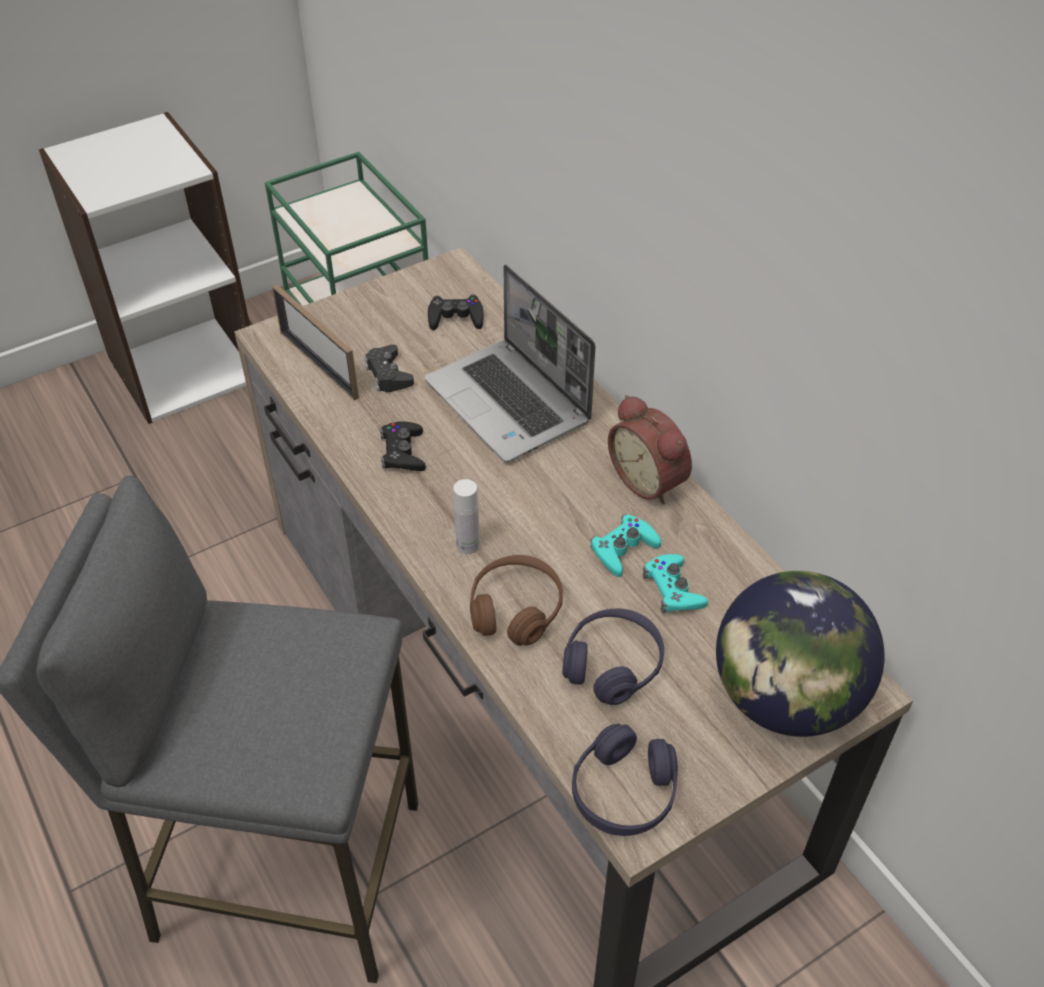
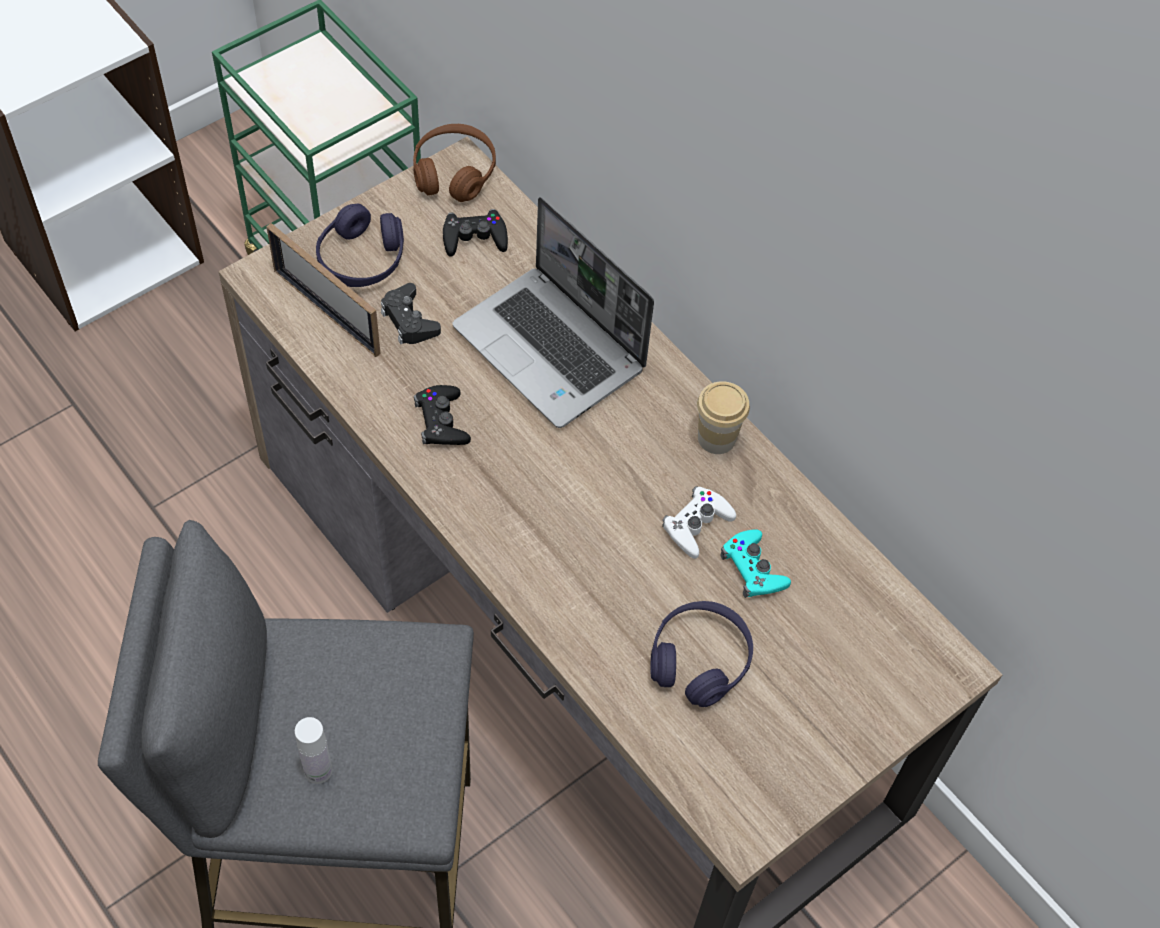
camera: 10 degrees left, 10 degrees up
(468, 545) = (530, 532): white bottle -> white bottle (318, 770)
(515, 609) = (591, 604): brown headphones -> brown headphones (454, 172)
(623, 549) = (696, 525): turquoise game controller -> white game controller
(623, 792) = (725, 797): purple headphones -> purple headphones (361, 259)
(650, 480) = (716, 438): alarm clock -> cup
(785, 698) = (876, 683): globe -> none

